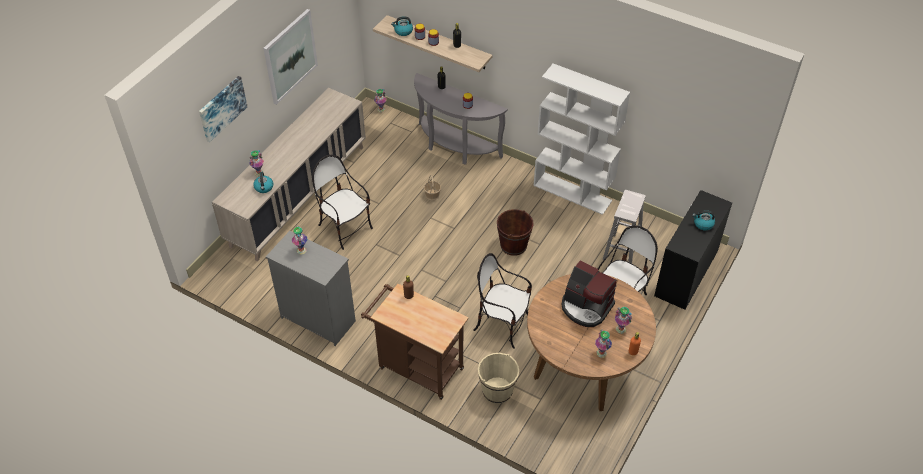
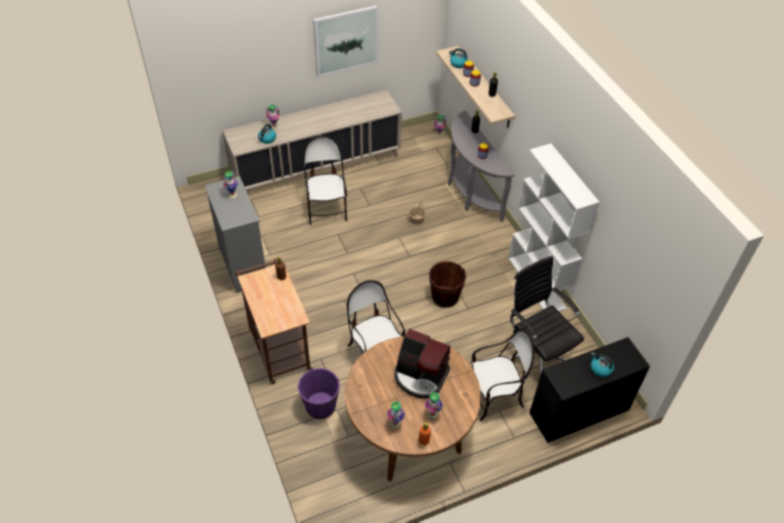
camera: 35 degrees right, 0 degrees up
(222, 108) = (252, 53): picture -> none
(497, 391) = (320, 406): beige bucket -> purple bucket
(586, 307) = (420, 376): coffee machine -> coffee machine turned 45 degrees counterclockwise
(621, 250) = (536, 355): white stool -> black office chair

